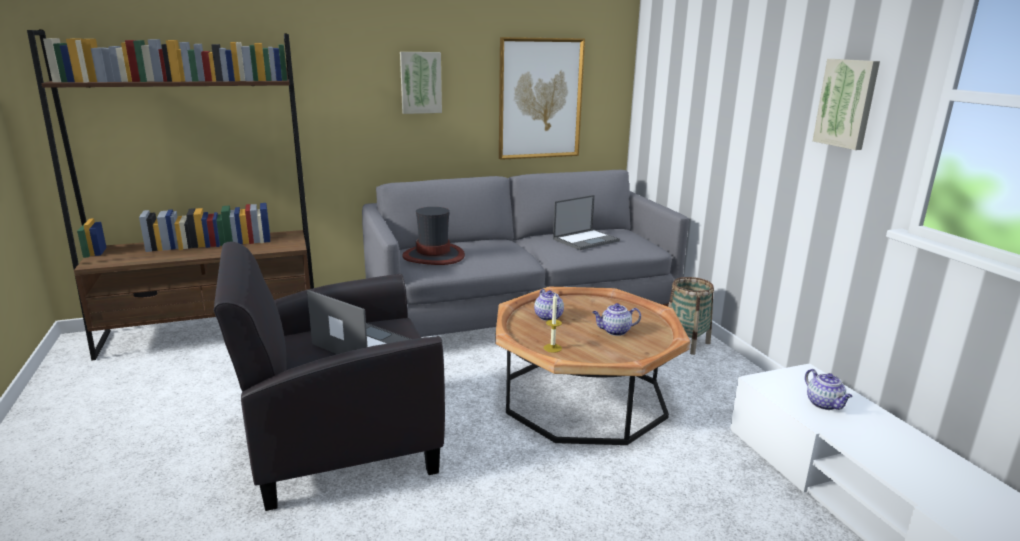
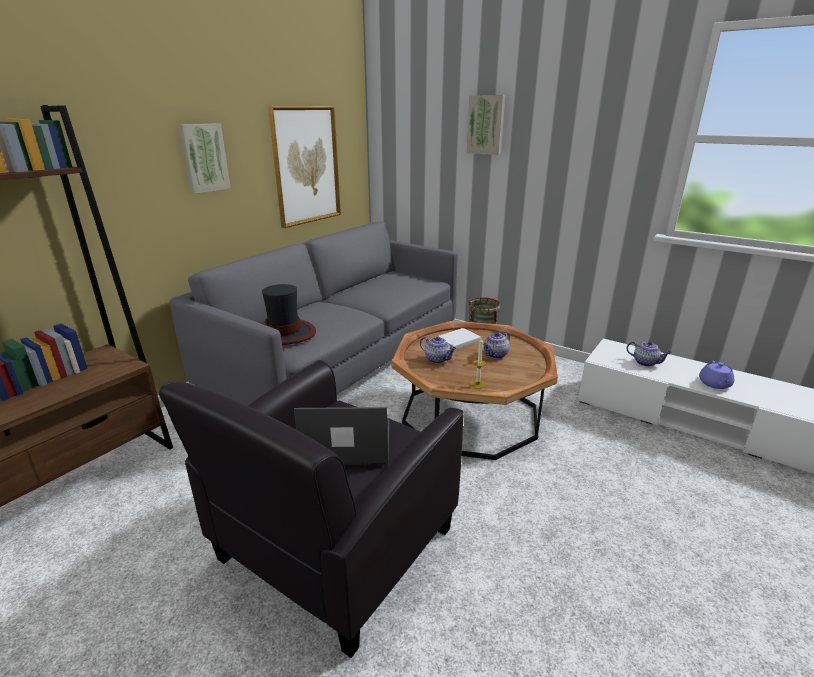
camera: 35 degrees left, 5 degrees up
(586, 240) = (385, 286): laptop -> none
(596, 308) = (457, 340): none -> white book
(847, 103) = (605, 149): picture -> picture (486, 125)
(891, 459) = (714, 384): none -> purple teapot

